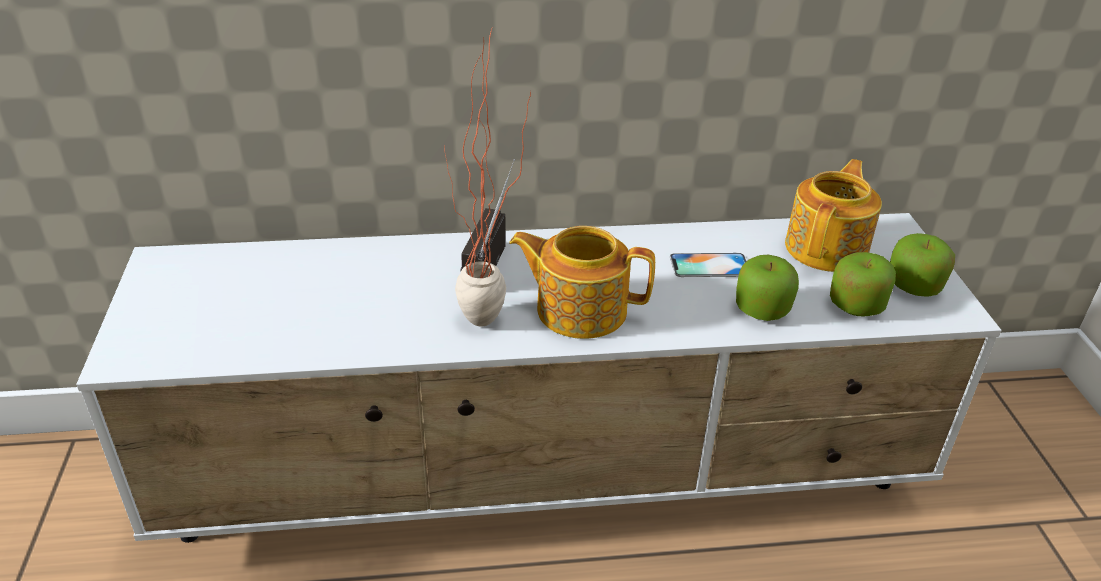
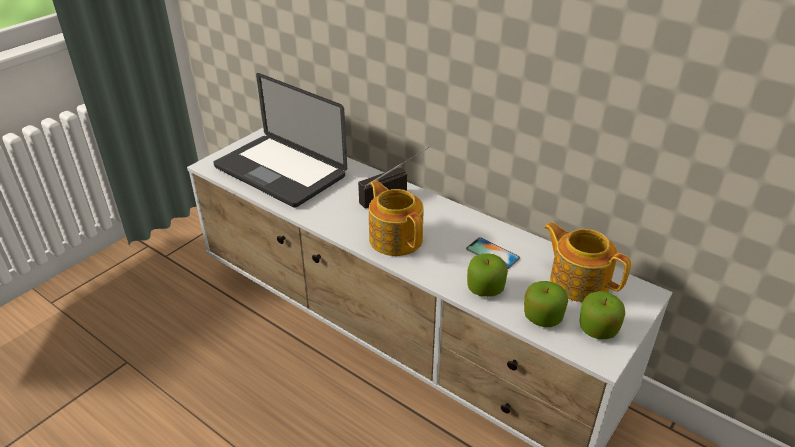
camera: 45 degrees right, 0 degrees up
(272, 307) = (280, 172): none -> laptop
(489, 329) = (345, 225): potted plant -> none
(828, 248) = (578, 281): teapot -> teapot turned 120 degrees counterclockwise

